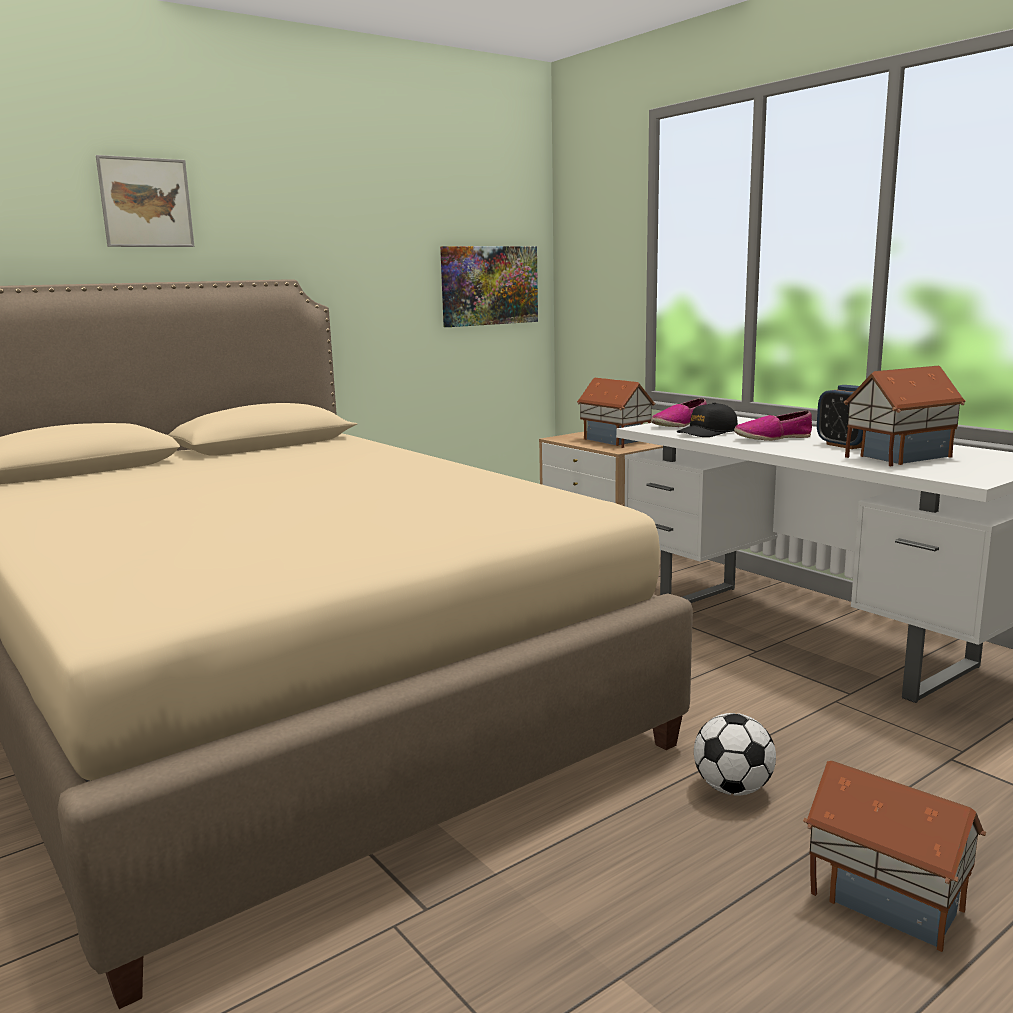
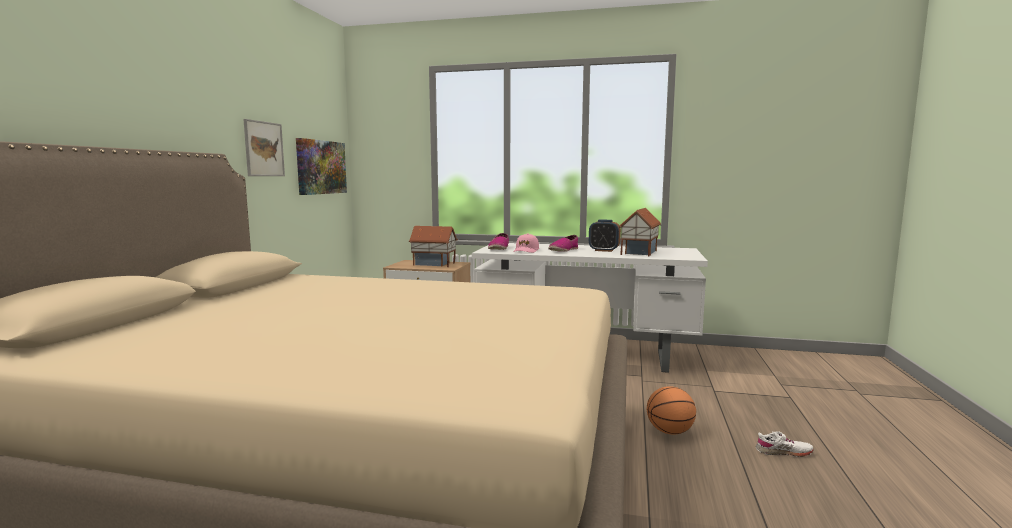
camera: 40 degrees left, 5 degrees down
(146, 202) = (98, 76): picture -> picture (264, 149)
(707, 433) = (526, 250): black cap -> pink cap
(732, 789) = (669, 432): football -> basketball
(886, 898) = (783, 452): toy house -> white shoe

